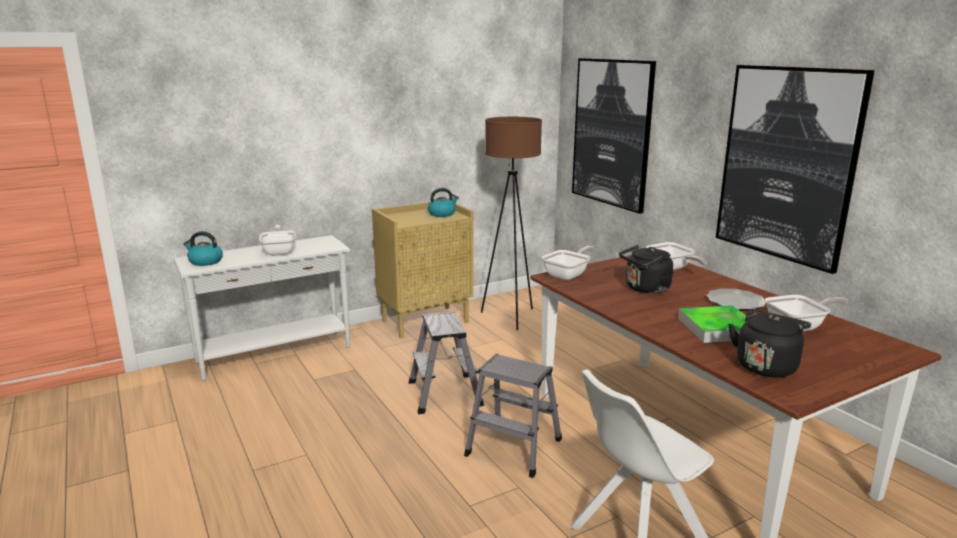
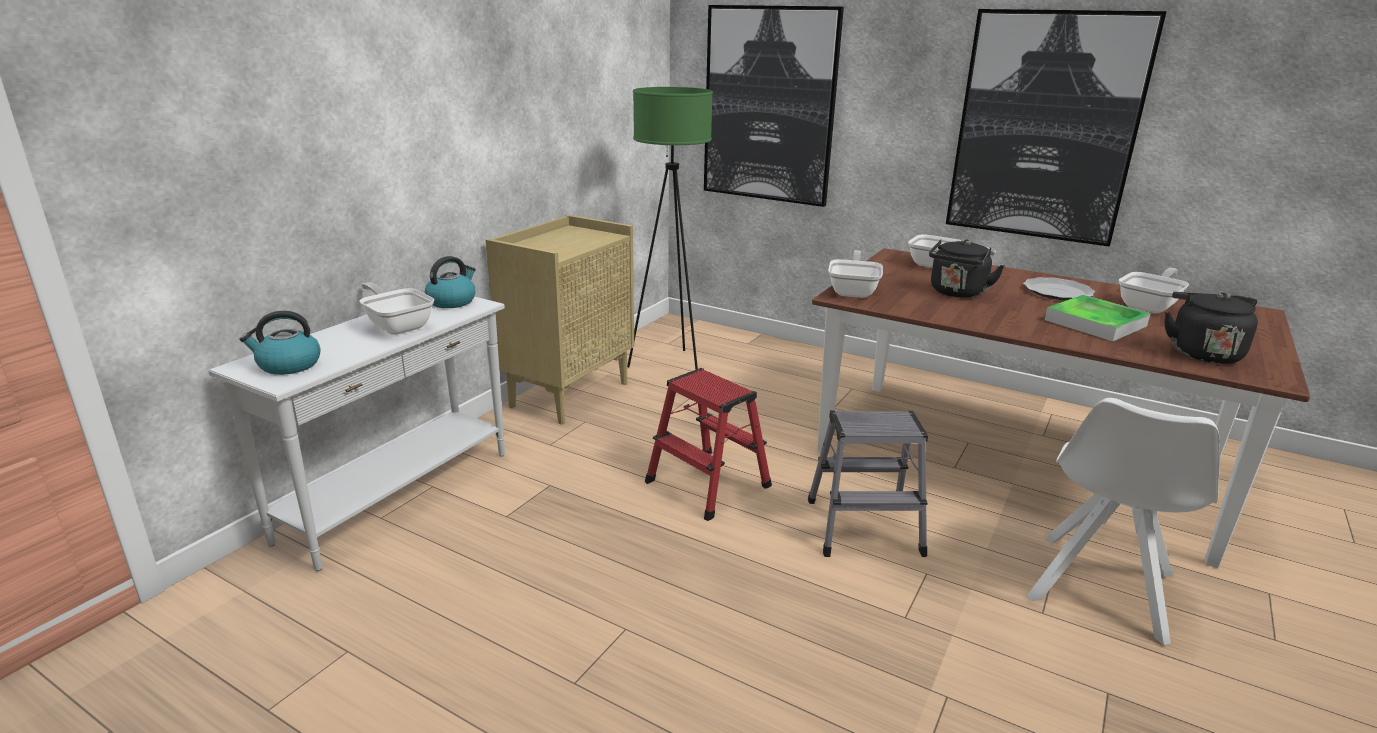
camera: 30 degrees left, 5 degrees up
(442, 214) = (584, 235): kettle -> kettle (452, 301)
(445, 393) = (708, 484): grey step ladder -> red step ladder
(510, 317) = (670, 366): brown floor lamp -> green floor lamp

